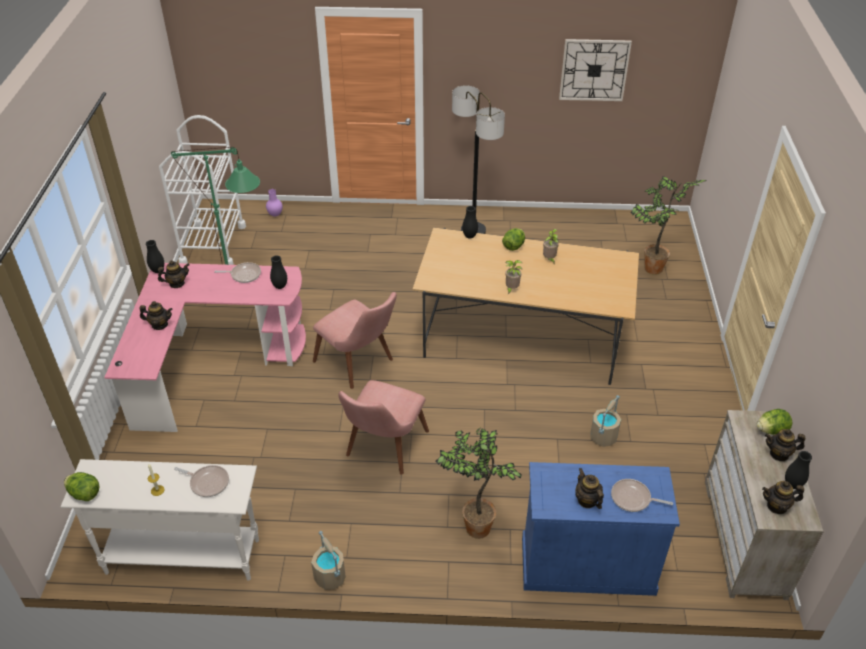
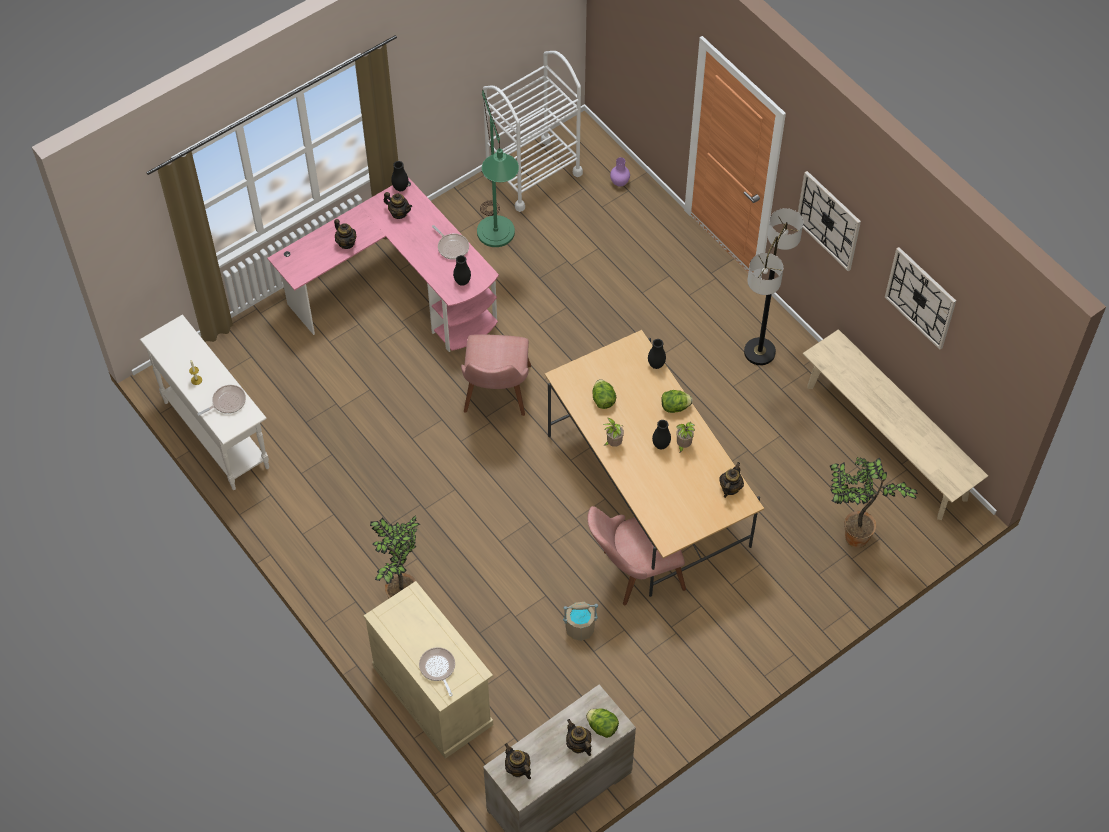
camera: 50 degrees right, 15 degrees up
(84, 494) = (159, 343): lettuce -> lettuce (603, 400)
(207, 482) = (227, 402): frying pan -> frying pan turned 105 degrees counterclockwise
(330, 577) = (278, 536): beige bucket -> none
(382, 450) = (420, 482): pink chair -> pink chair (633, 572)
(487, 77) = (829, 220): none -> wall clock
(587, 500) = (410, 640): teapot -> teapot (730, 488)
(587, 565) = (433, 695): blue cabinet -> beige cabinet
(595, 220) = (886, 442): none -> beige bench
(792, 485) = (551, 769): black vase -> black vase (661, 445)

